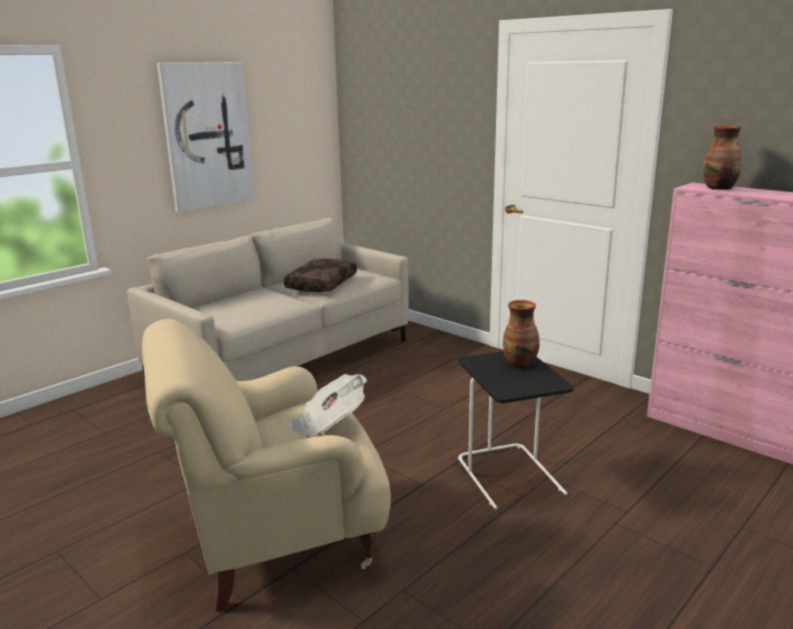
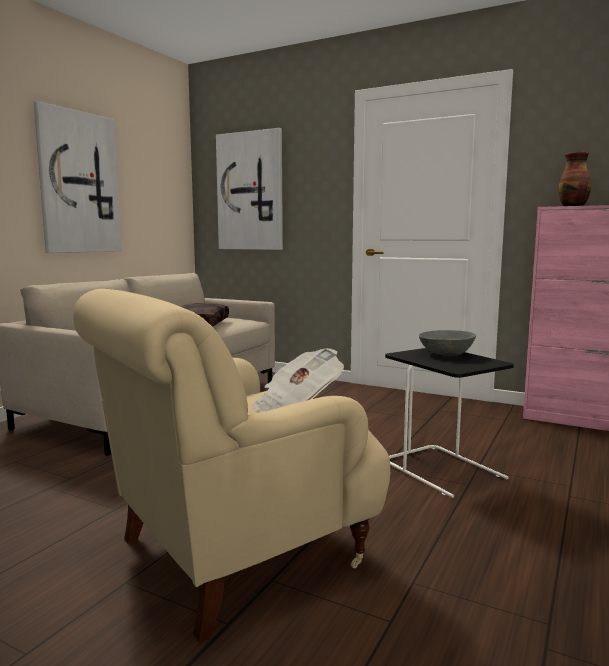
camera: 15 degrees left, 10 degrees down
(393, 126) = (250, 191): none -> picture
(520, 363) = (446, 353): vase -> grey bowl

